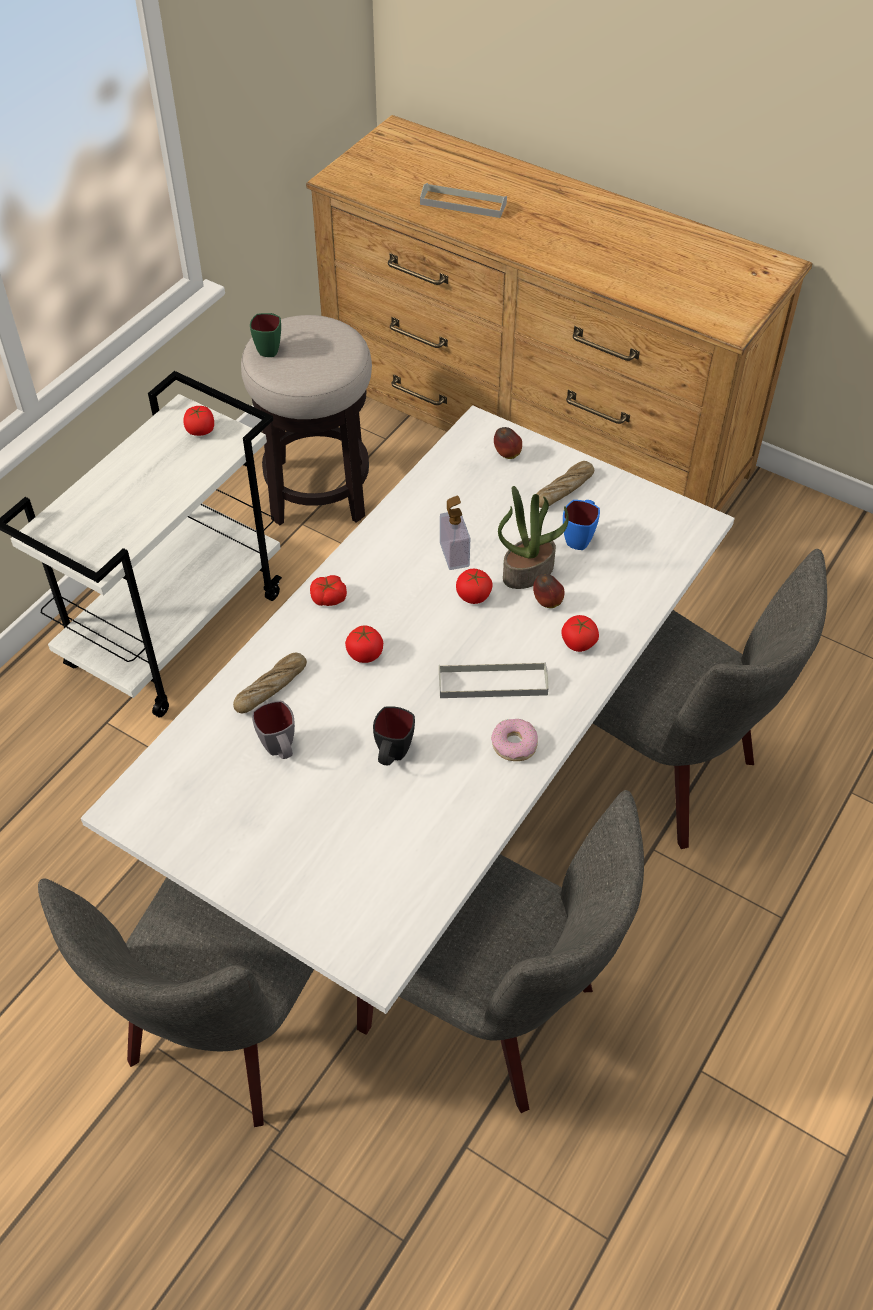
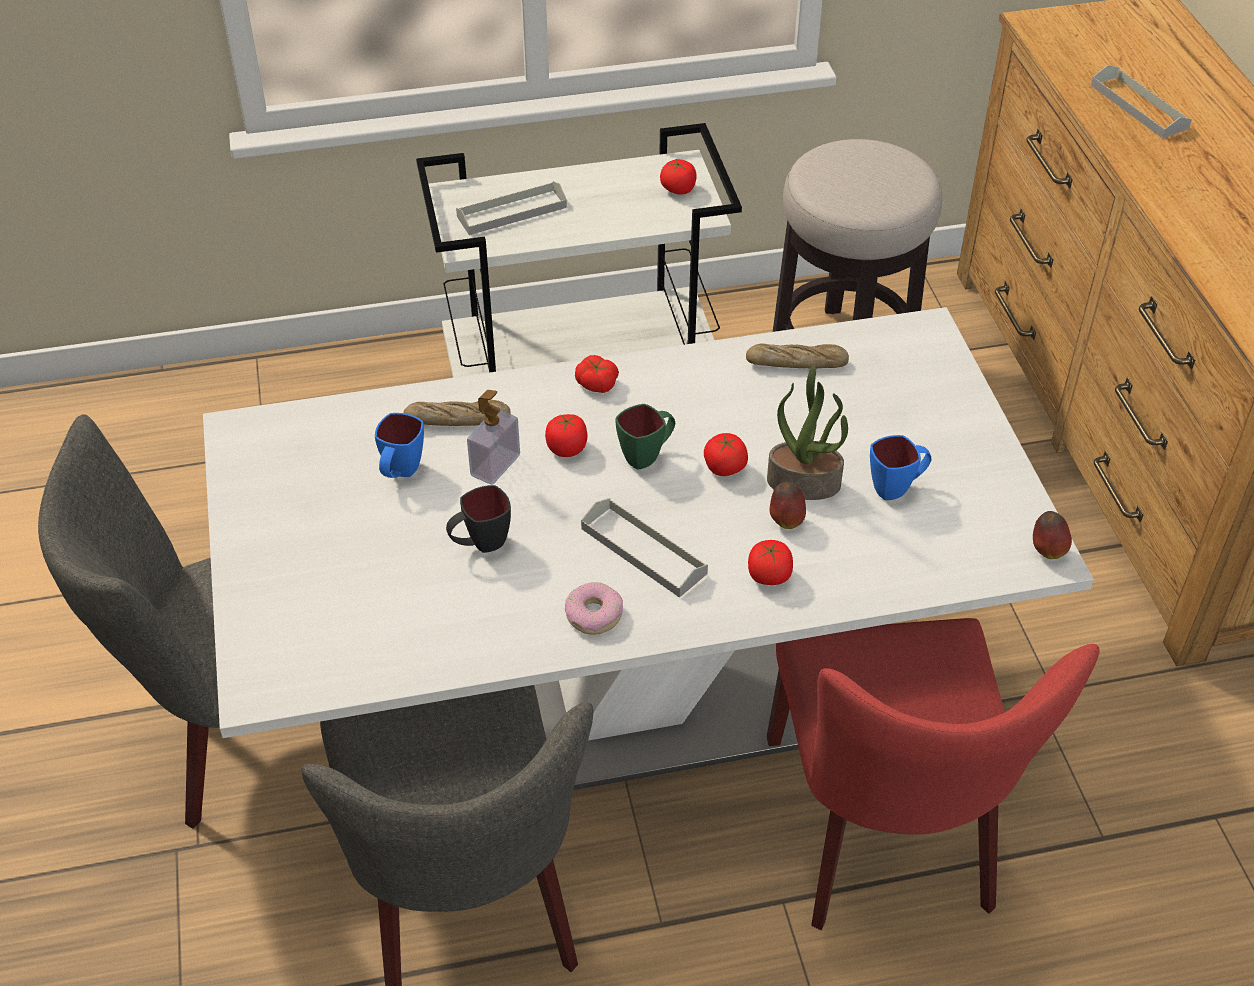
camera: 45 degrees right, 5 degrees down
(103, 519) = (512, 212): none -> grey tray
(270, 348) = (832, 158): green mug -> green mug (647, 455)
(280, 751) = (400, 473): grey mug -> blue mug
(454, 554) = (754, 422): soap dispenser -> soap dispenser (495, 465)
(507, 455) = (921, 370): apple -> apple (1047, 551)
(564, 489) = (938, 436): bread -> bread (796, 363)
(663, 768) = (885, 839): grey chair -> red chair

